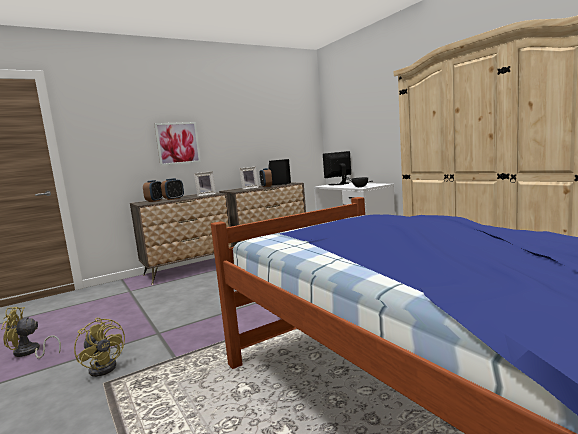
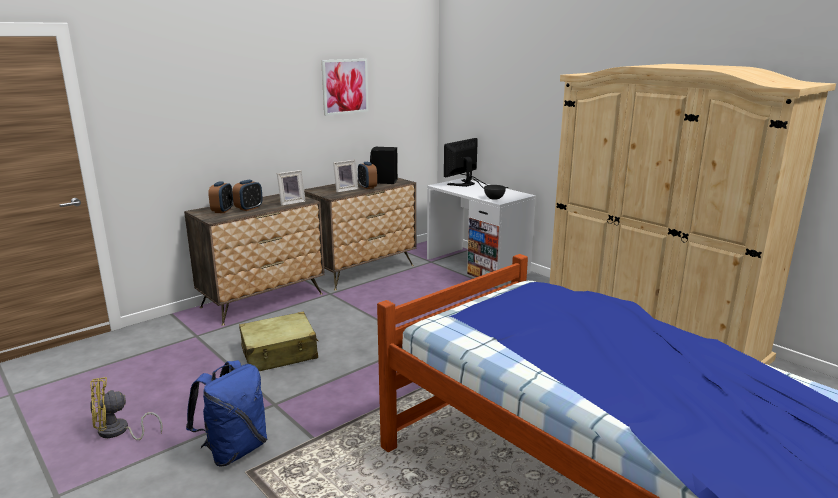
camera: 10 degrees left, 10 degrees up
(106, 366) = (234, 450): yellow fan -> blue backpack
(178, 143) = (249, 124): picture -> picture (345, 86)
(182, 300) = (279, 353): none -> beige suitcase

